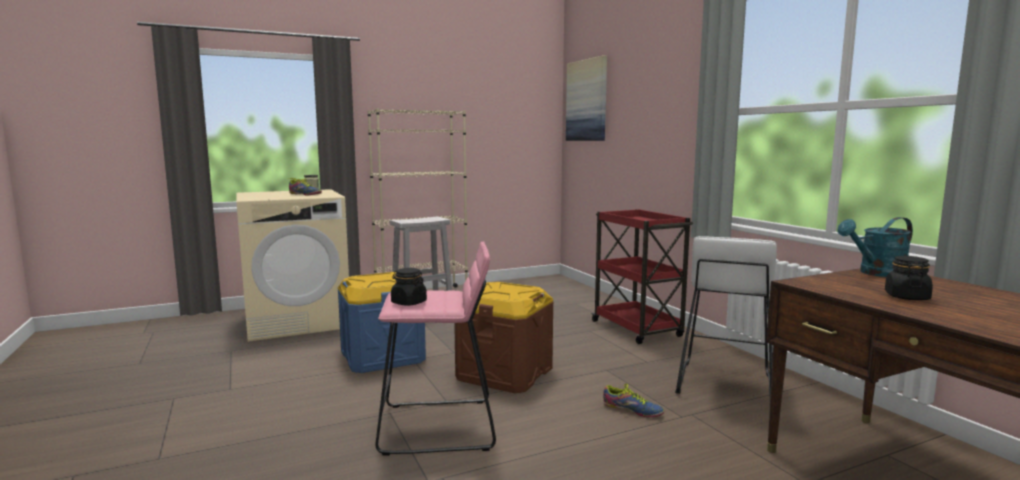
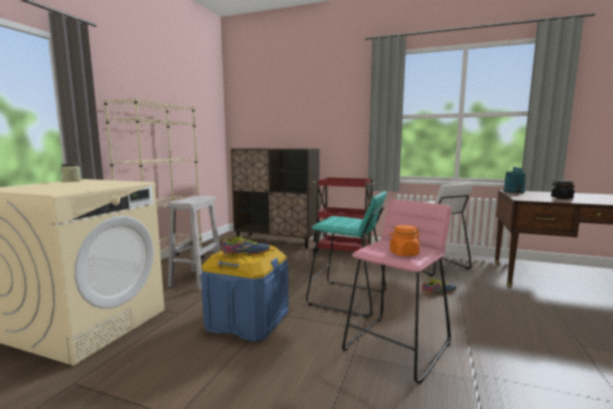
camera: 45 degrees left, 0 degrees up
(305, 194) = (97, 184): shoe -> shoe (246, 252)
(408, 302) = (403, 253): black jar -> orange jar
(504, 374) = (347, 298): brown storage box -> turquoise stool
(584, 297) = (277, 241): none -> brown cabinet
(587, 100) = (254, 107): picture -> none

